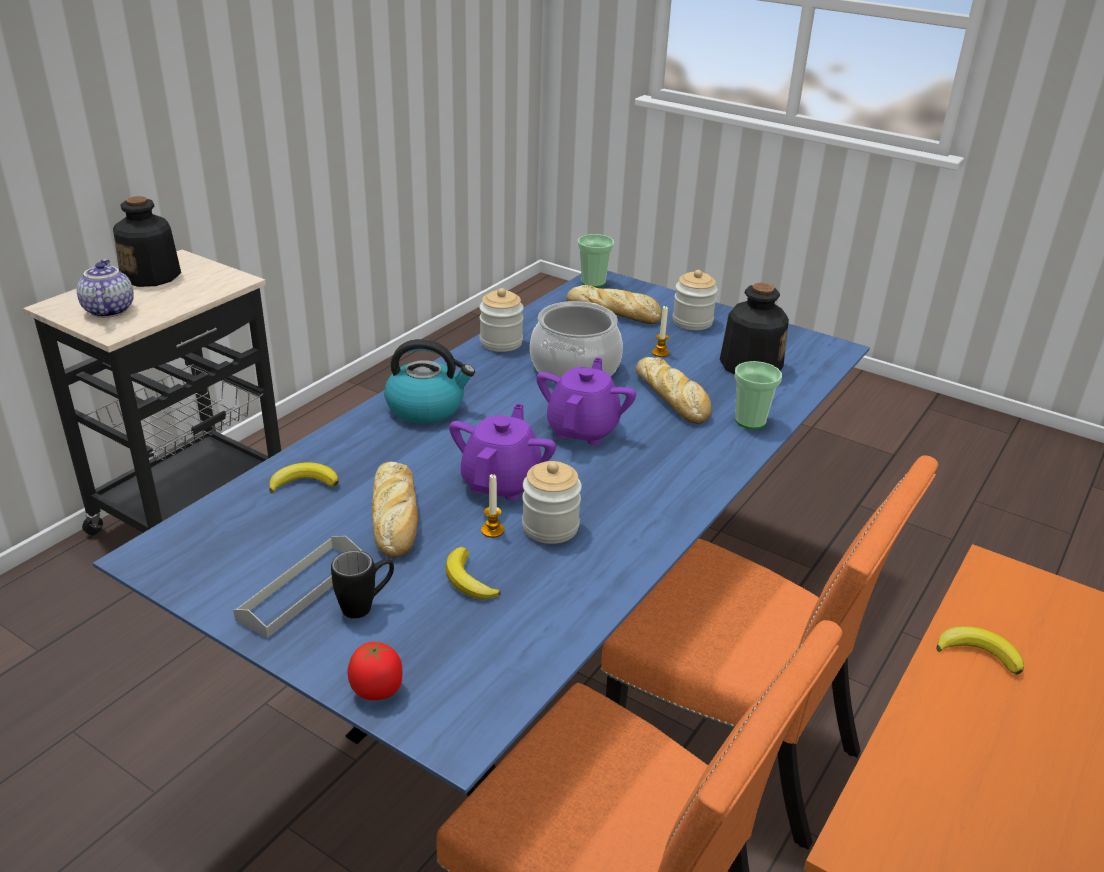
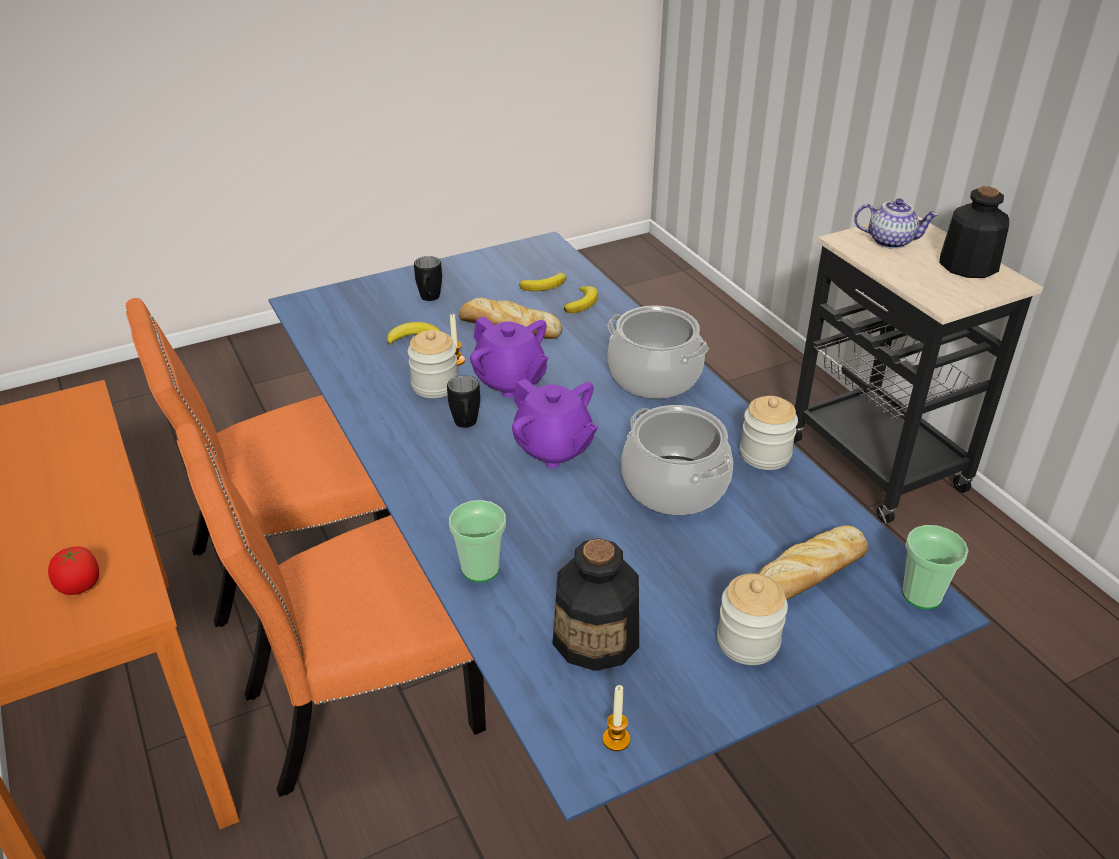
camera: 120 degrees right, 5 degrees up
(301, 589) = (466, 283): grey tray -> none
(377, 690) = (359, 290): tomato -> tomato (80, 586)
(427, 407) = (655, 376): kettle -> cooking pot
(597, 484) = (466, 426): none -> black mug
(660, 353) = (674, 568): candle -> candle (616, 739)
(673, 398) = (567, 531): bread -> none
(978, 653) = (97, 530): banana -> banana (545, 285)

